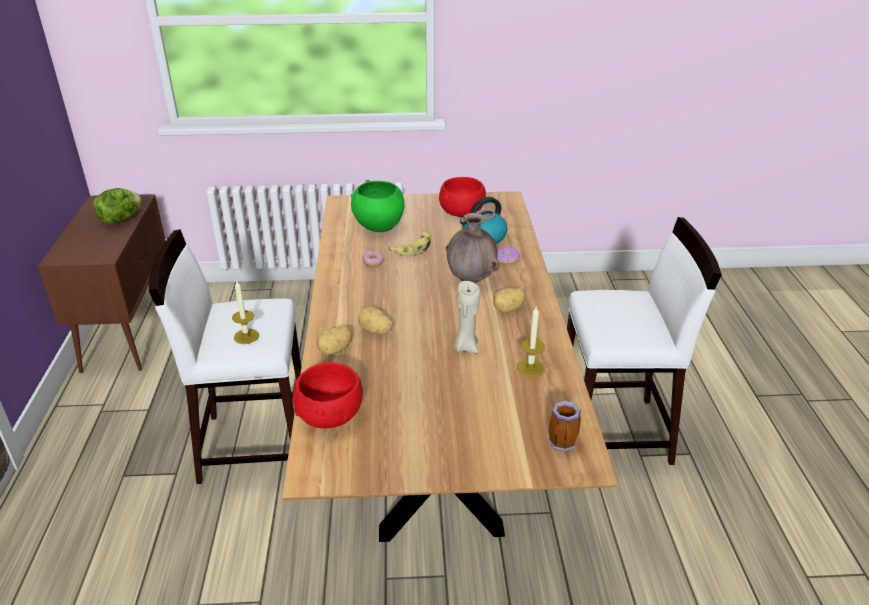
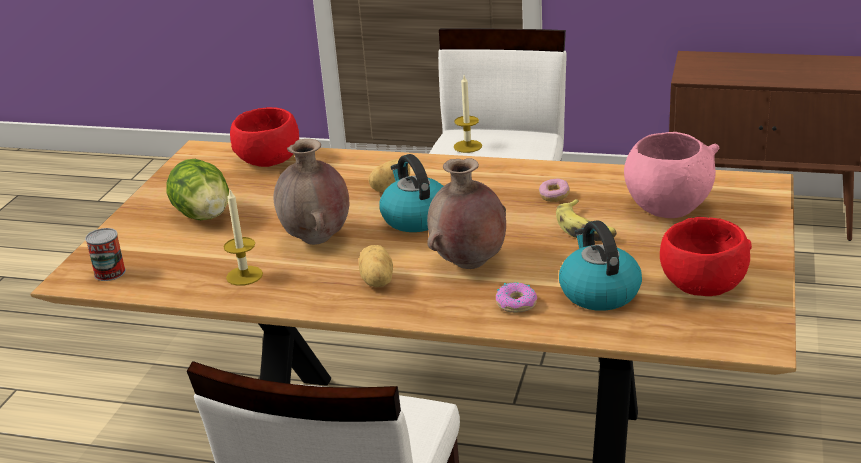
camera: 110 degrees right, 5 degrees down
(120, 220) = (790, 77): lettuce -> lettuce (204, 216)
(335, 350) = (369, 166): potato -> none
(378, 226) = (667, 207): green bowl -> pink bowl
(419, 310) = (415, 218): none -> kettle
(465, 347) = (317, 239): beige candle -> brown vase
(563, 444) = (110, 273): mug -> can

